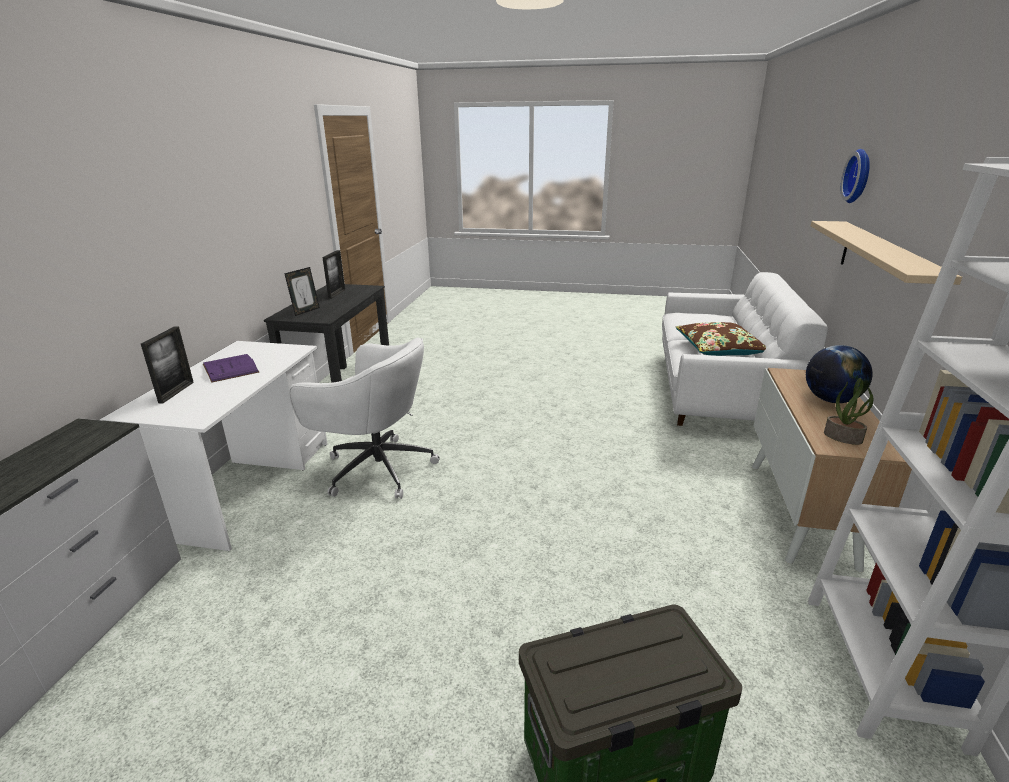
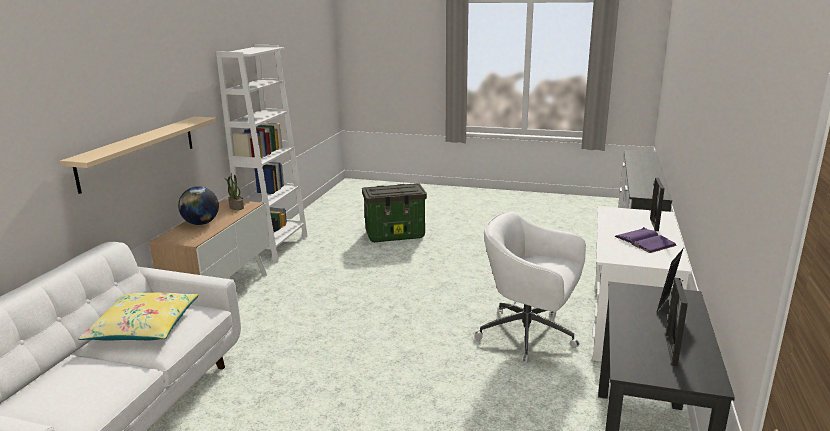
camera: 175 degrees left, 5 degrees down
(719, 349) = (144, 327): brown pillow -> yellow pillow
(860, 176) = (55, 116): wall clock -> none

